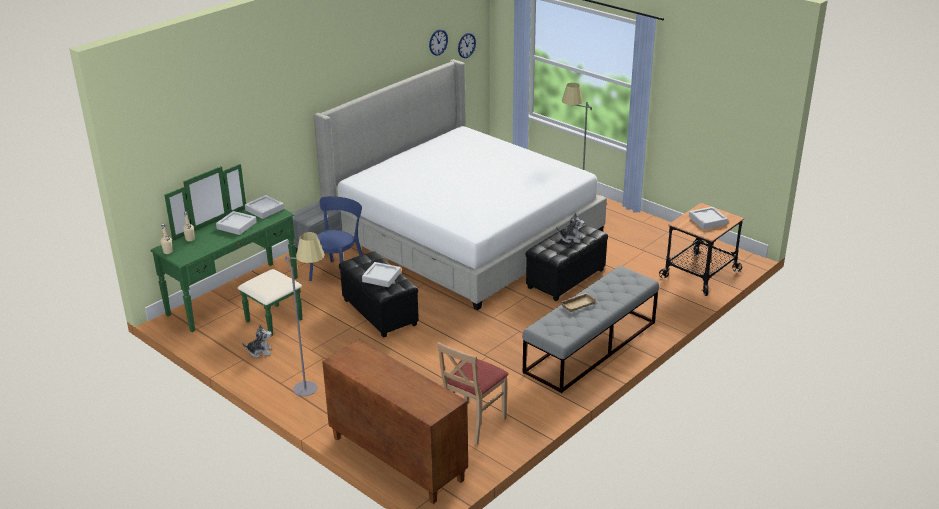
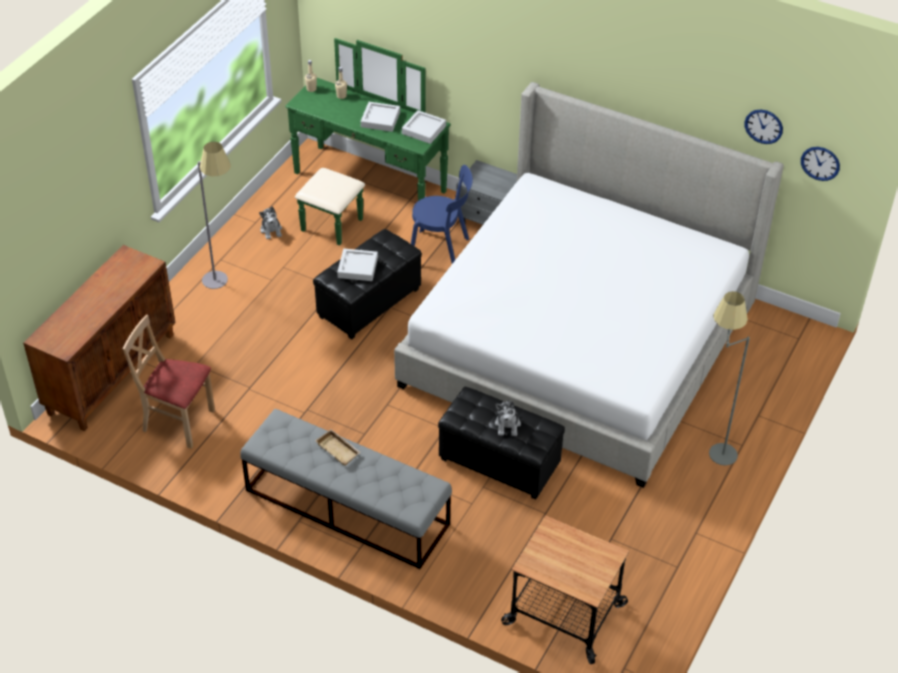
camera: 75 degrees right, 15 degrees up
(707, 220) = (571, 561): grey tray -> none

